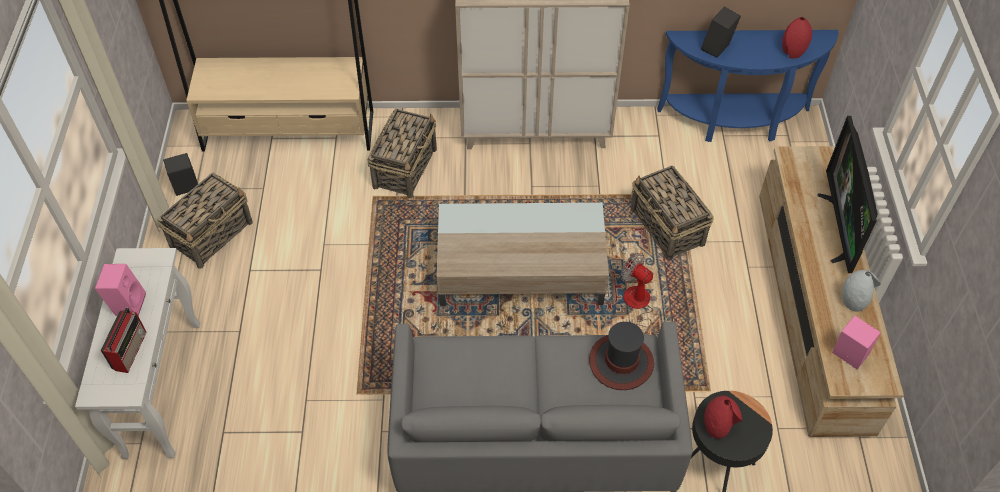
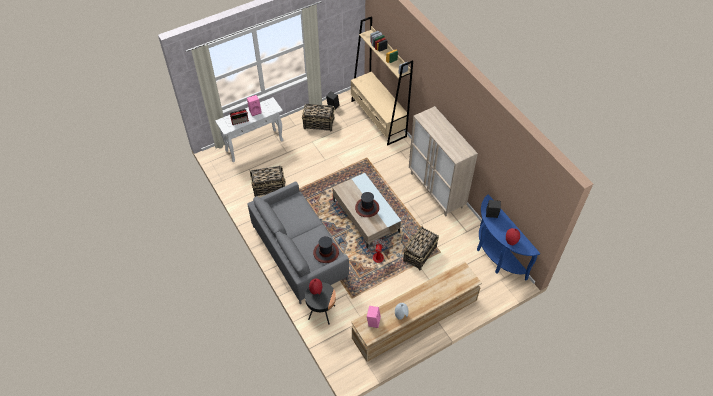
camera: 60 degrees right, 0 degrees up
(405, 167) = (387, 160): basket -> basket (269, 187)
(534, 242) = (367, 208): none -> hat
(840, 228) = (436, 299): television -> none

